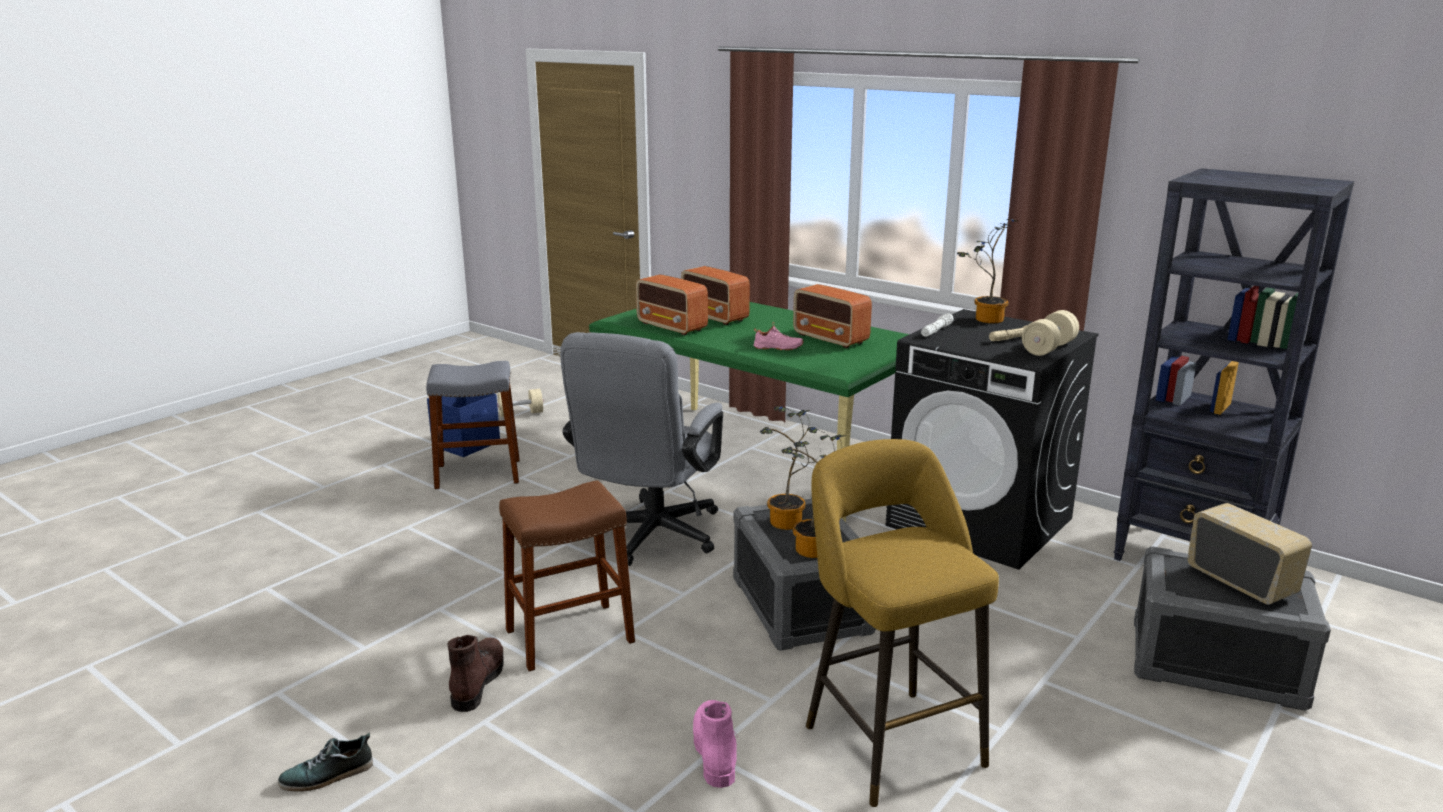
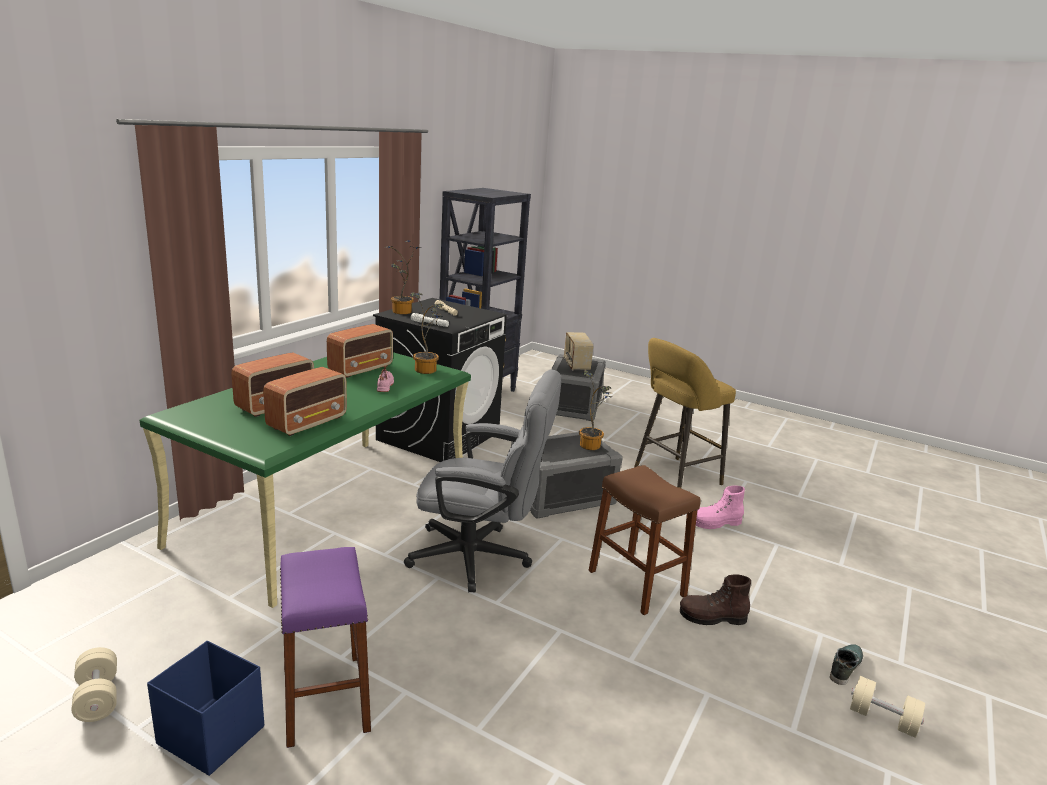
camera: 100 degrees left, 0 degrees up
(327, 775) = (844, 666): shoe -> shoe turned 105 degrees counterclockwise
(478, 474) = (325, 698): grey stool -> purple stool
(790, 524) = (556, 451): potted plant -> potted plant (427, 369)
(1048, 348) = (465, 308): beige dumbbell -> beige dumbbell (882, 719)
(1241, 583) = (576, 365): radio -> radio turned 60 degrees counterclockwise

